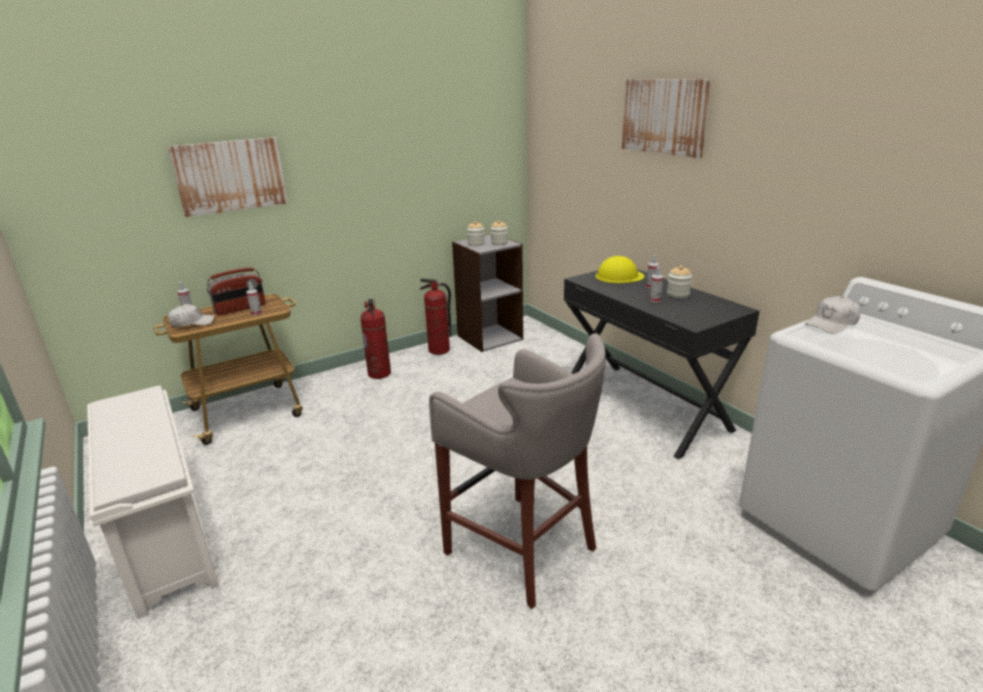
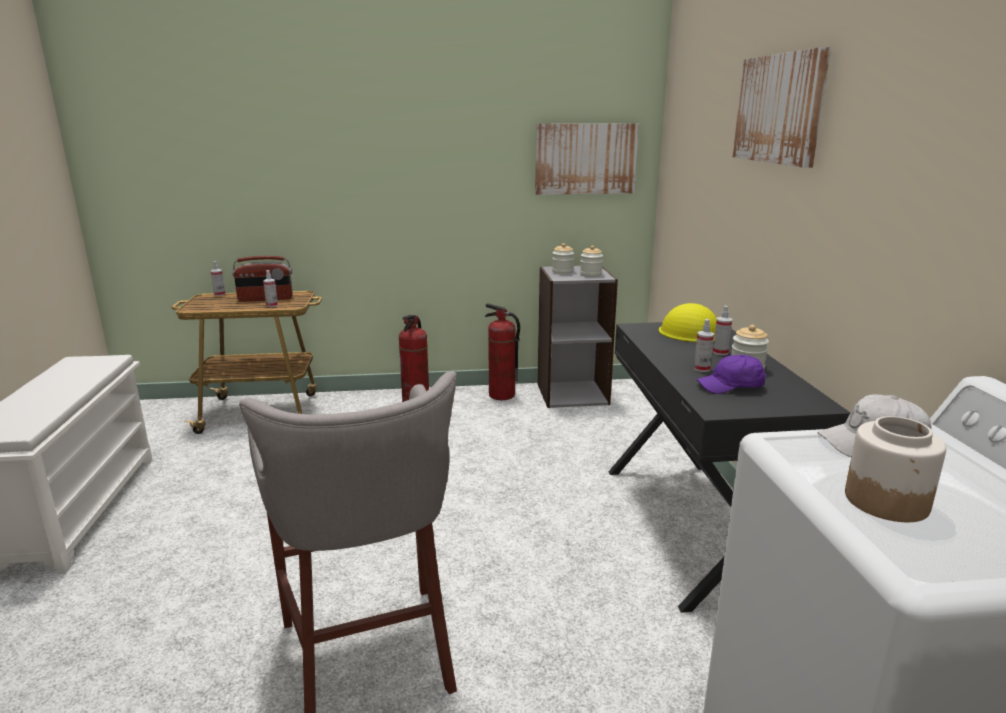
camera: 25 degrees right, 5 degrees down
(192, 323) = (209, 303): white cap -> none
(230, 176) = (284, 158): picture -> picture (585, 159)
(684, 308) = (731, 387): none -> purple cap
(873, 351) = (887, 501): none -> jar

